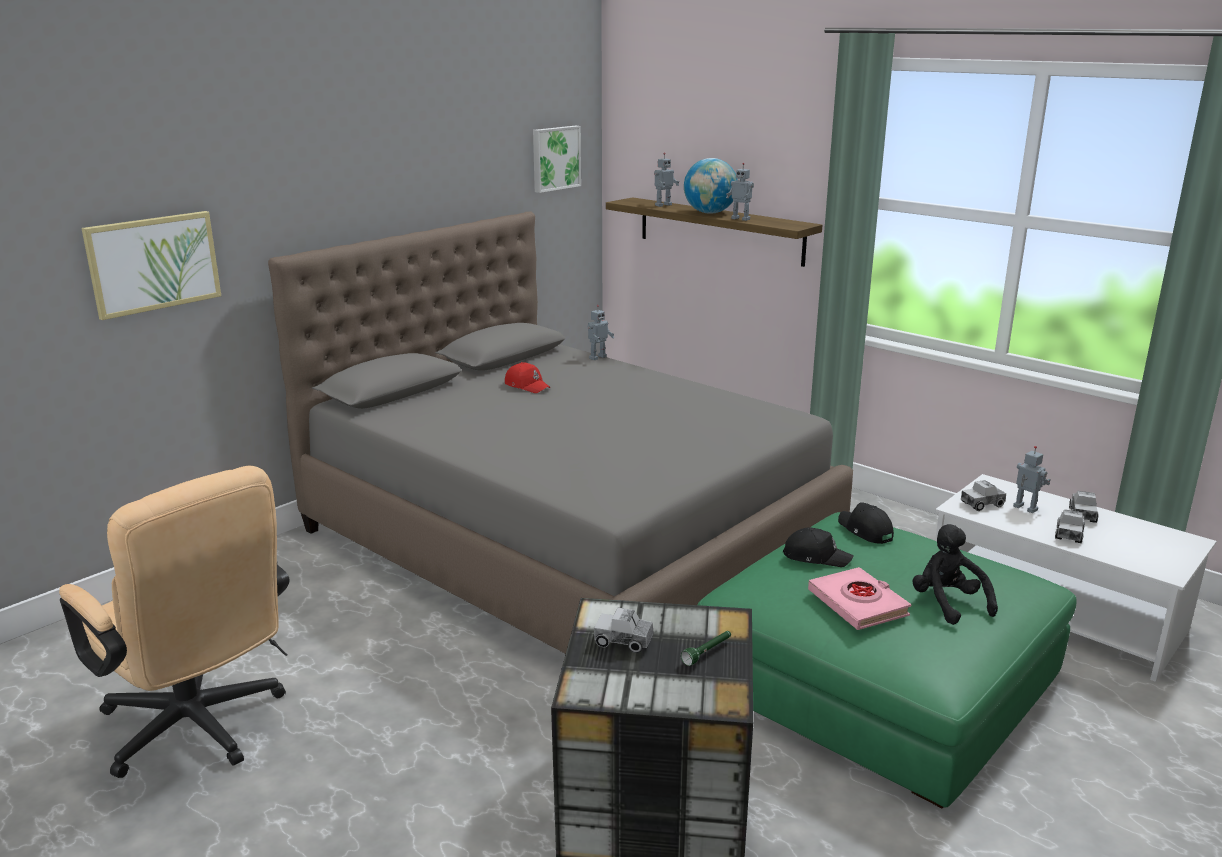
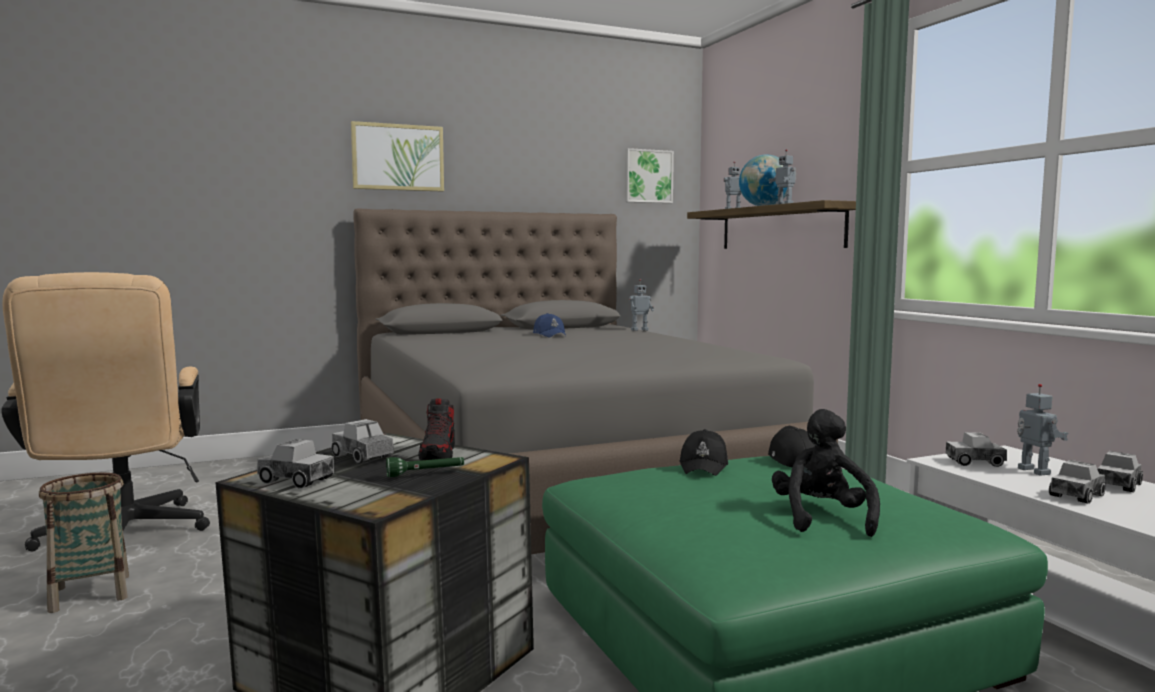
camera: 25 degrees right, 15 degrees down
(153, 263) = (261, 199): picture -> picture (398, 157)
(278, 808) = (90, 593): none -> basket
(527, 386) = (550, 335): red cap -> blue cap
(618, 688) = (296, 480): none -> toy truck
(681, 623) = (438, 454): none -> shoe
(816, 556) = (704, 466): black cap -> black cap turned 60 degrees clockwise
(858, 604) = (700, 499): pink book -> none

